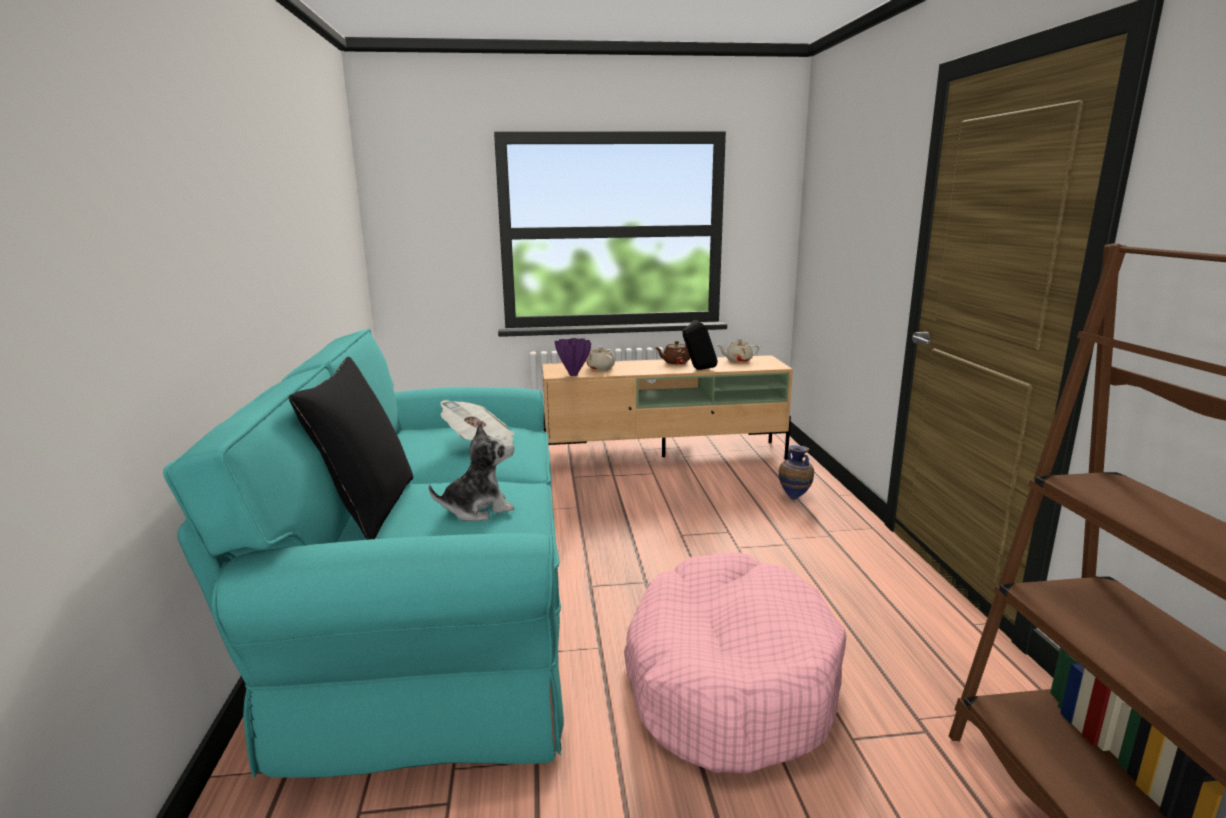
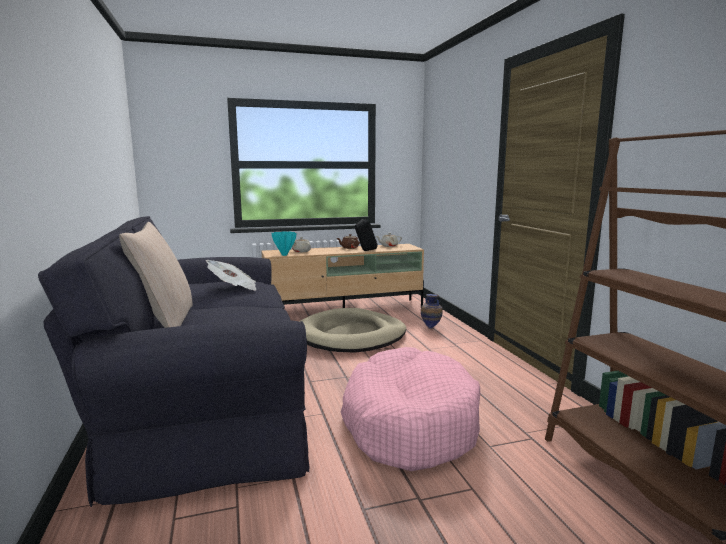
camera: 10 degrees left, 5 degrees down
(368, 508) = (165, 321): black pillow -> beige pillow
(436, 614) = (205, 404): turquoise sofa -> black sofa
(478, 509) = (243, 318): plush toy -> none
(573, 374) = (284, 255): purple vase -> turquoise vase
(667, 505) = (351, 335): none -> beige dog bed

